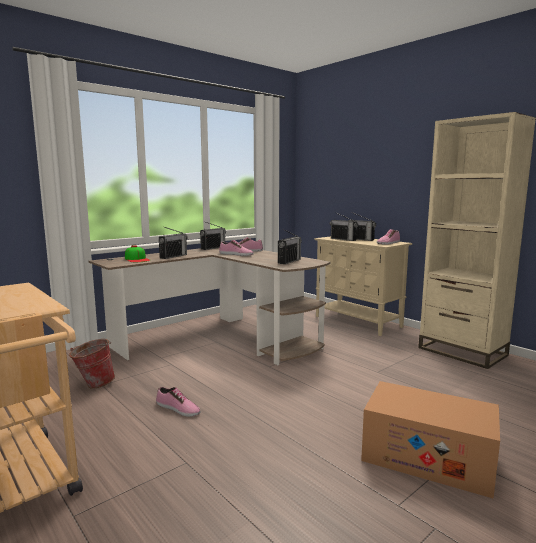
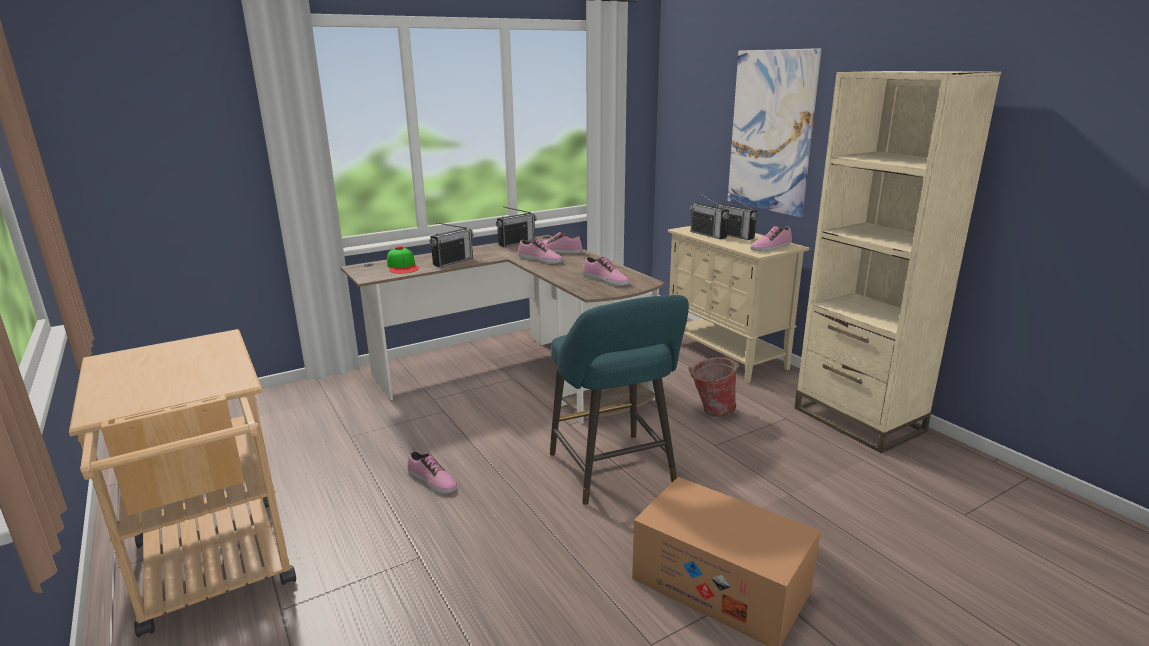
camera: 10 degrees right, 10 degrees up
(94, 384) = (341, 435): bucket -> bucket (711, 411)
(289, 261) = (605, 280): radio -> shoe
(315, 393) = (614, 472): none -> turquoise stool
(378, 173) = (770, 132): none -> picture

